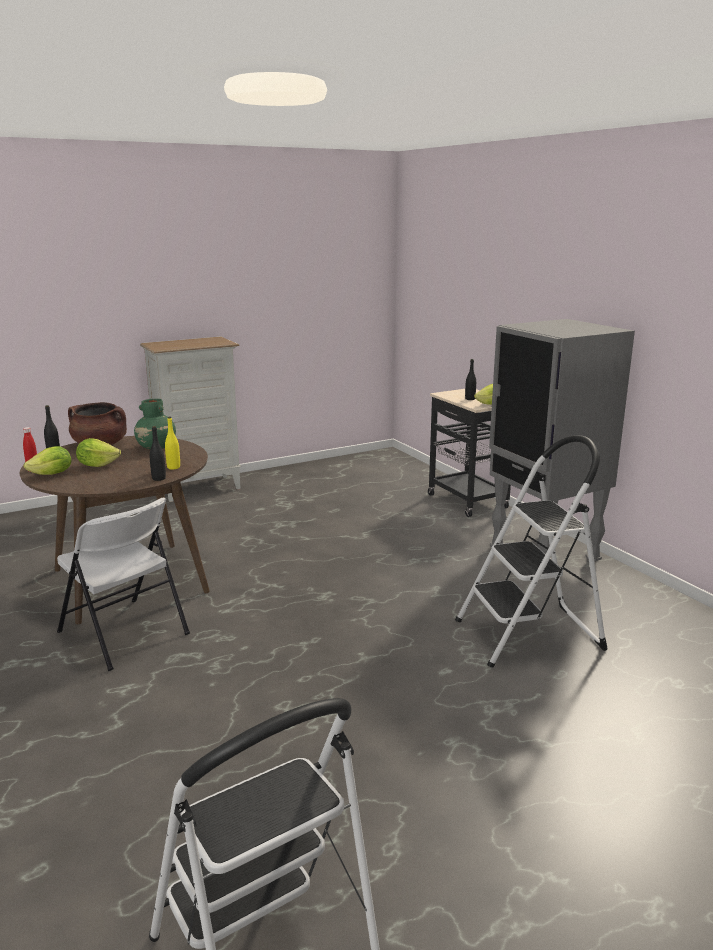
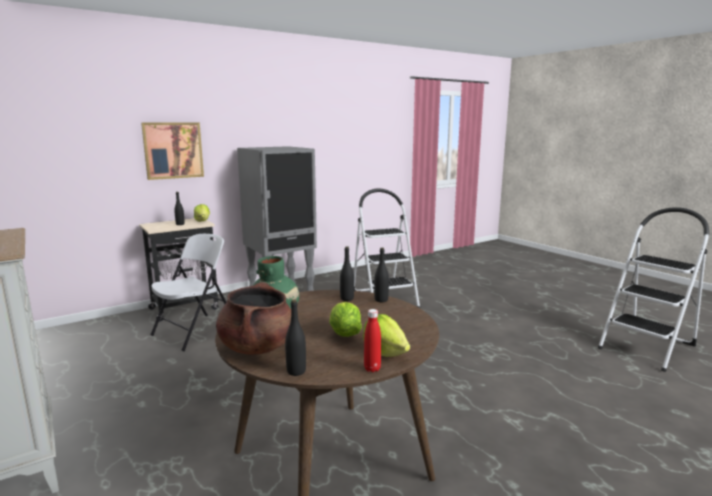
camera: 95 degrees left, 5 degrees down
(123, 633) = (437, 442): white chair -> white chair (196, 332)
(173, 467) = (347, 298): yellow bottle -> black bottle
(511, 309) = (173, 150): none -> picture

